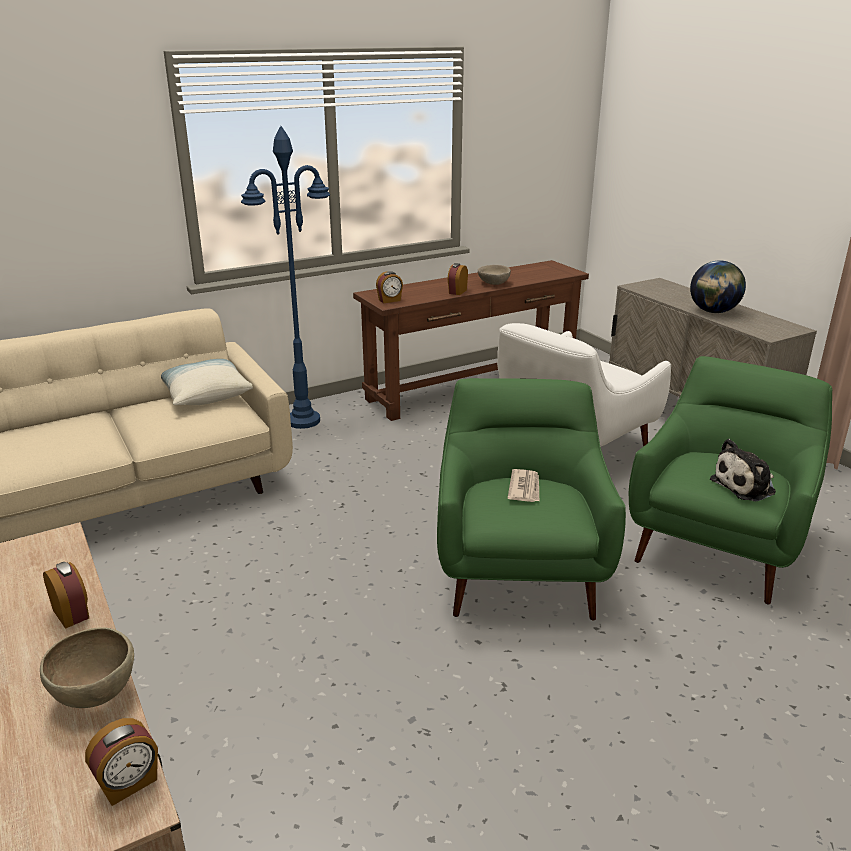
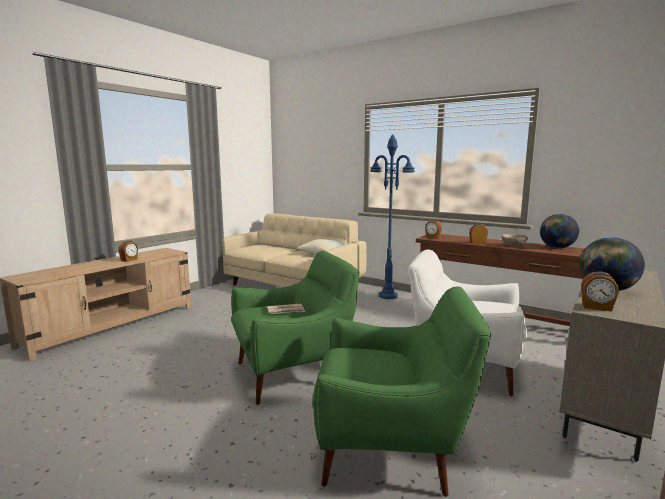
camera: 65 degrees right, 15 degrees down
(95, 696) = (83, 269): brown bowl -> none
(129, 784) = (38, 278): alarm clock -> alarm clock (596, 307)
(521, 271) = (556, 248): none -> globe
(746, 486) = (355, 373): plush toy -> none

